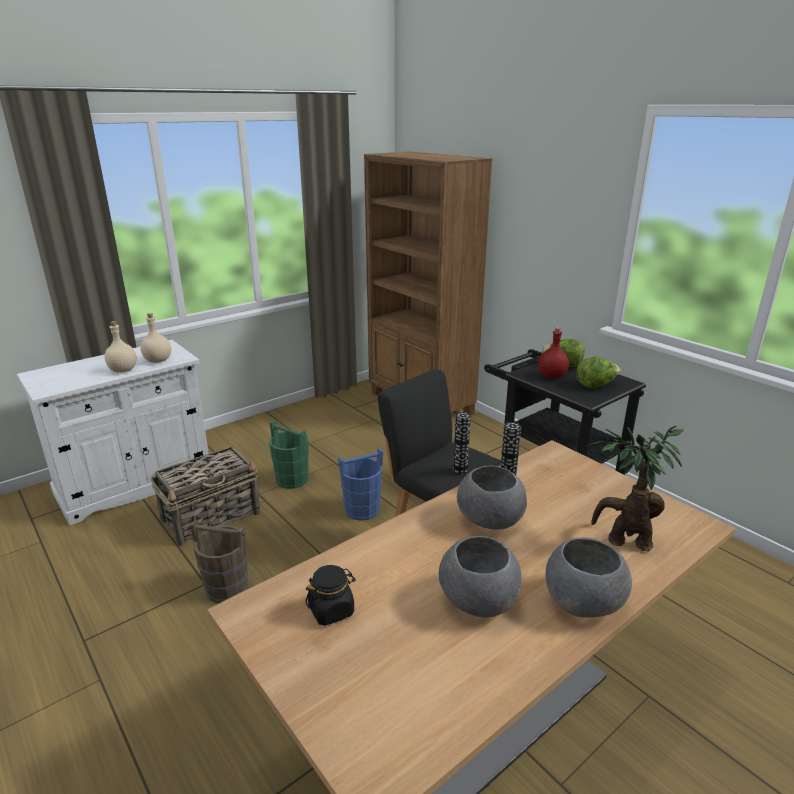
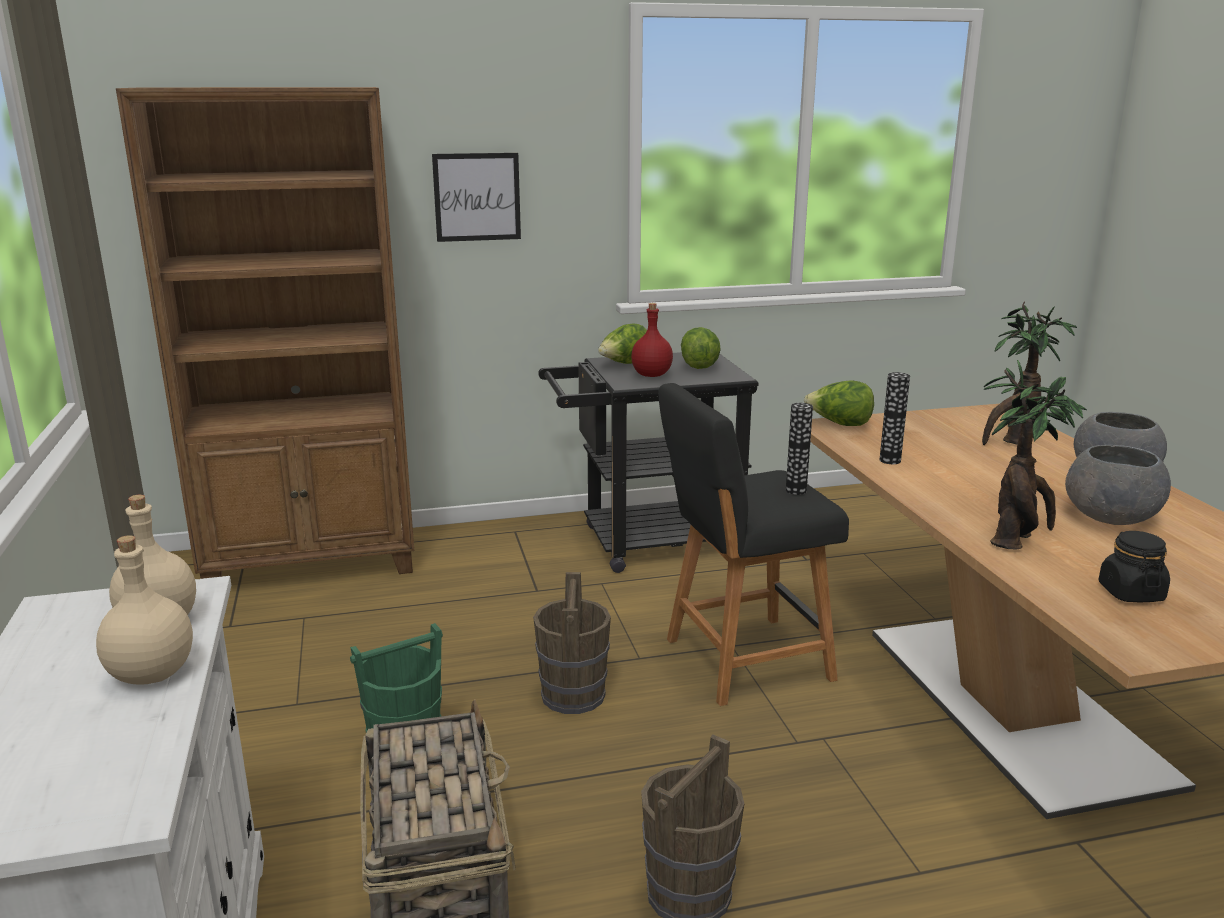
camera: 65 degrees left, 5 degrees down
(362, 509) = (573, 696): blue bucket -> brown bucket
(396, 553) = (1017, 539): none -> potted plant
(488, 519) = (957, 482): grey bowl -> none
(536, 232) = (477, 197): none -> picture
(563, 457) = (839, 424): none -> lettuce

